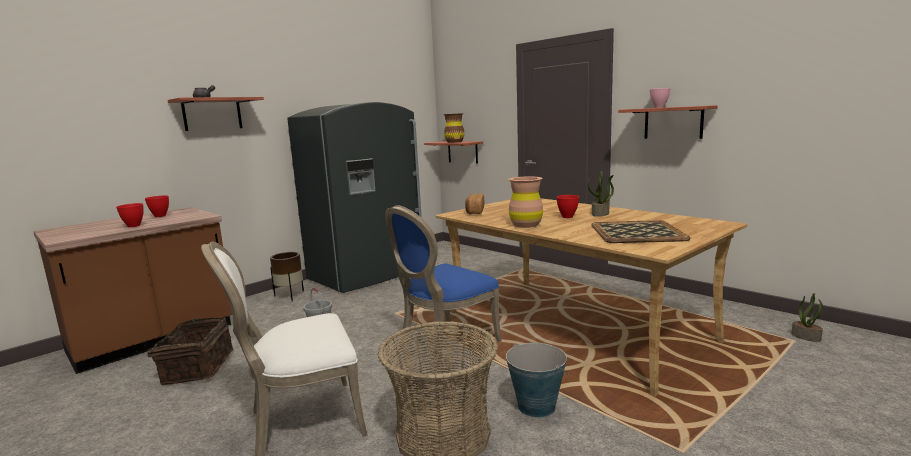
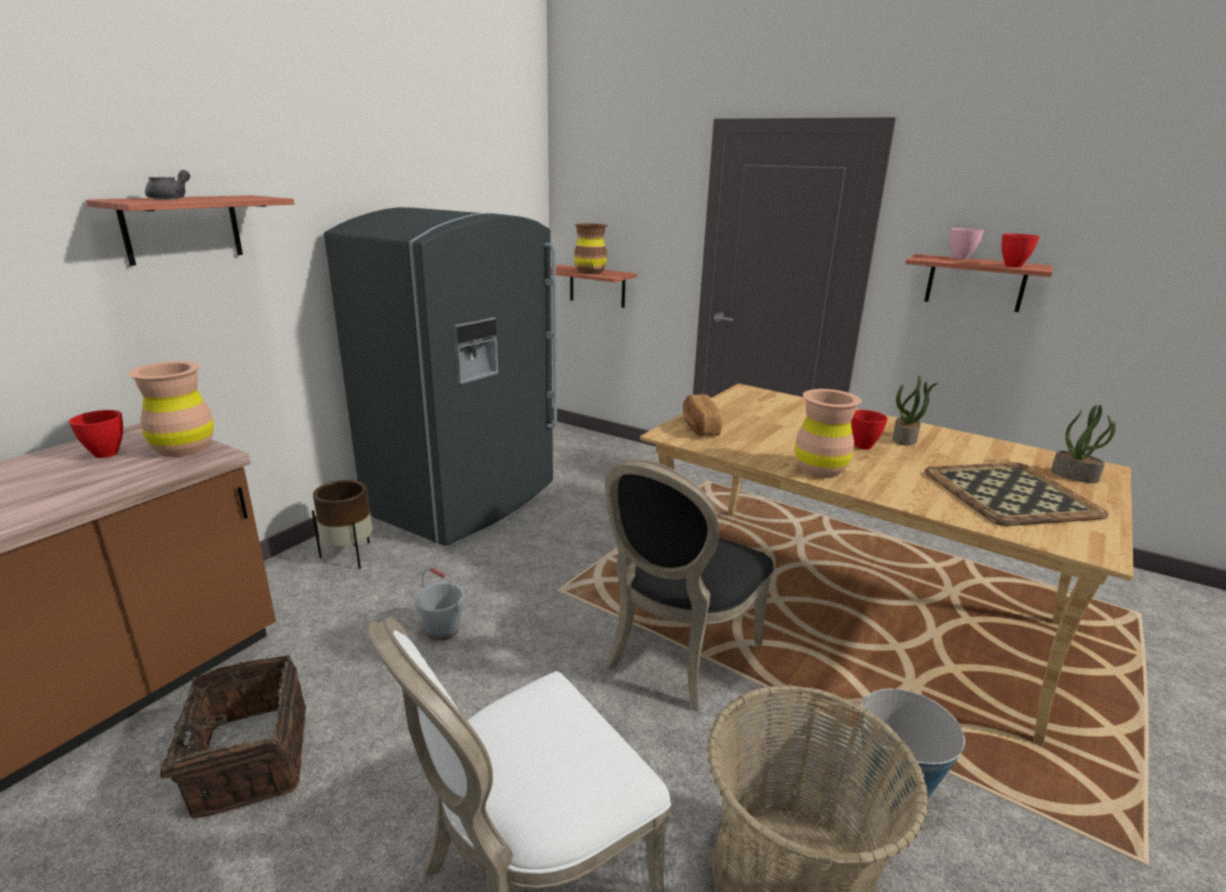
camera: 15 degrees left, 10 degrees up
(133, 226) = (66, 495): red bowl -> red bowl (1012, 266)
(194, 214) = (184, 448): none -> brown vase
(444, 344) = (676, 656): blue chair -> black chair
(806, 337) = (1147, 604): potted plant -> potted plant (1075, 475)

